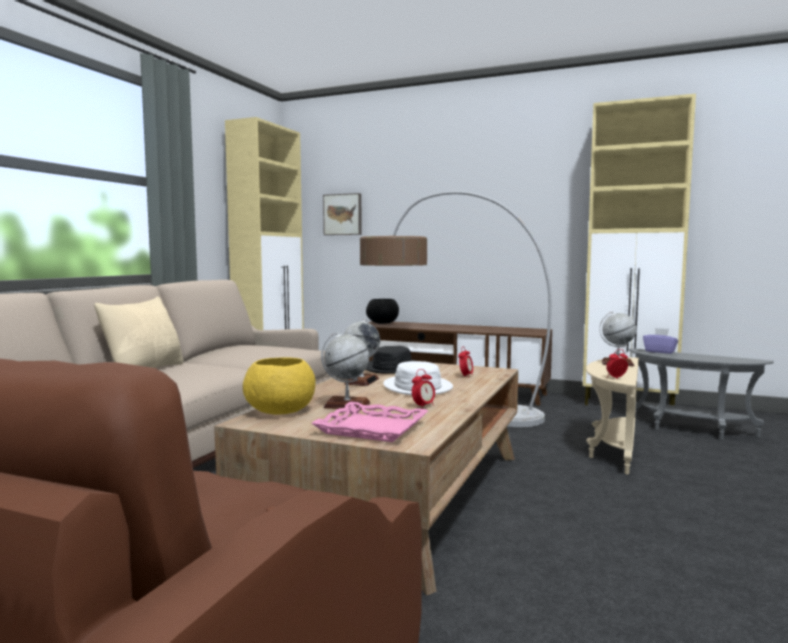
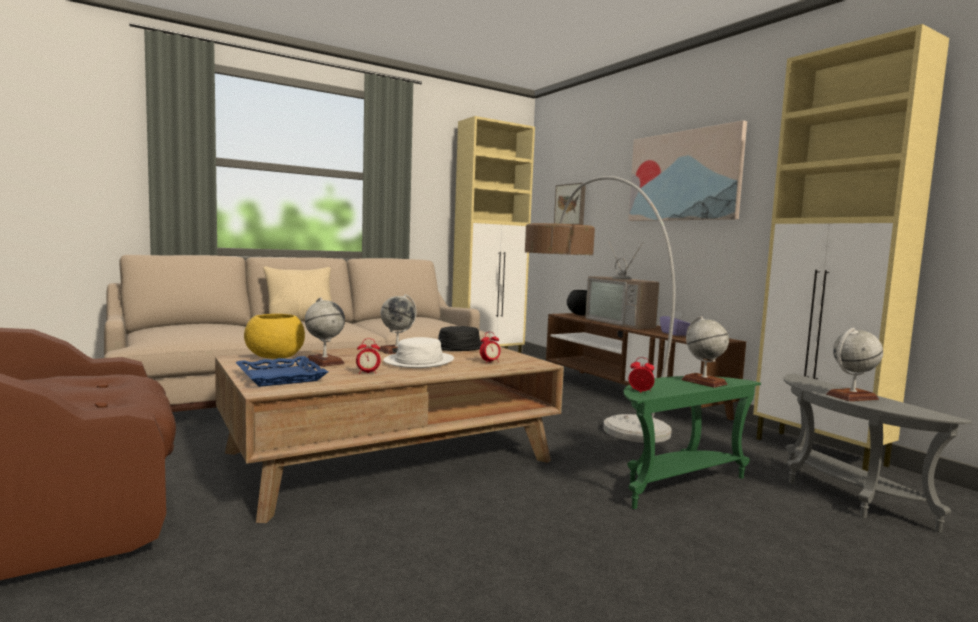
camera: 35 degrees right, 0 degrees up
(371, 428) = (280, 377): pink tray -> blue tray
(436, 326) = (623, 323): none -> television
(477, 191) = (684, 176): none -> picture
(612, 449) = (676, 484): beige side table -> green side table
(660, 351) = (819, 382): purple tissue box -> purple tissue box (674, 334)
(699, 357) = (852, 397): none -> globe

